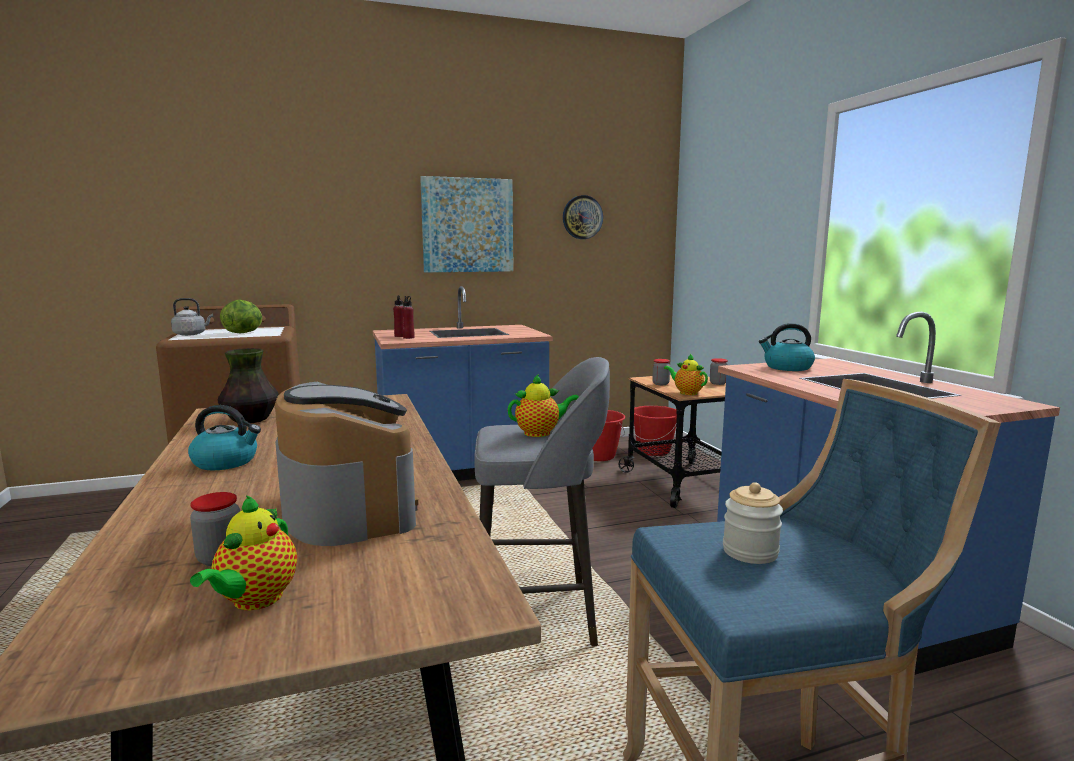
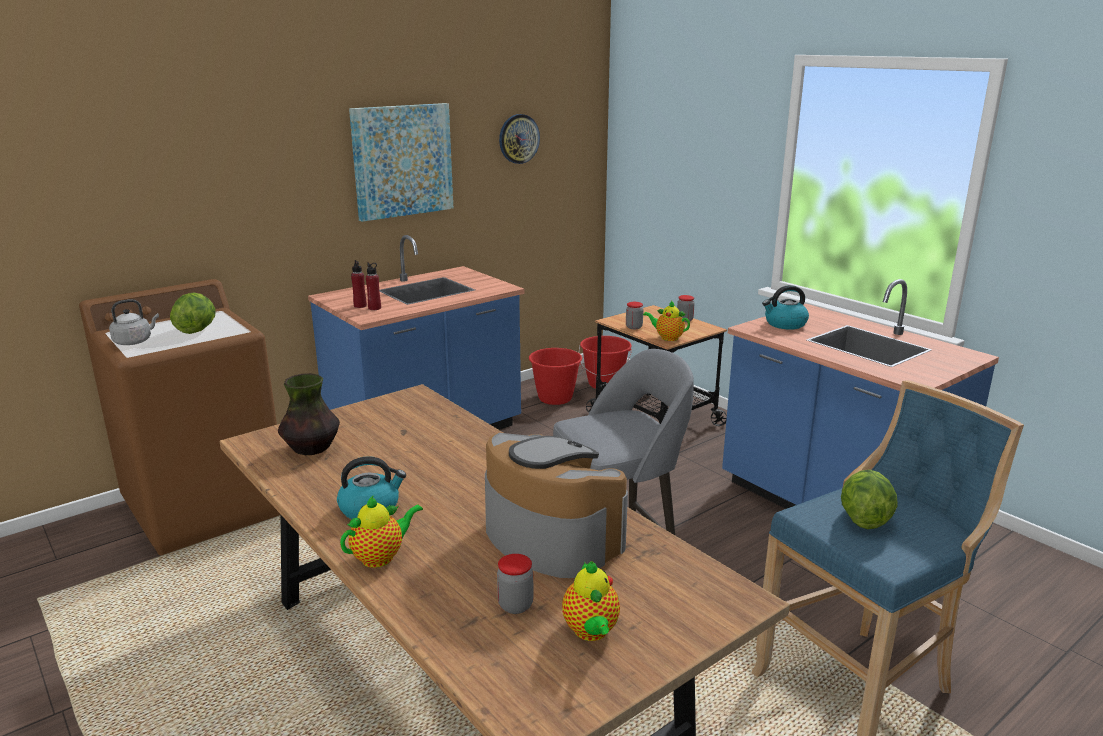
camera: 20 degrees left, 10 degrees up
(540, 433) = (623, 426): teapot -> teapot (381, 557)
(750, 552) = (863, 519): jar -> lettuce

